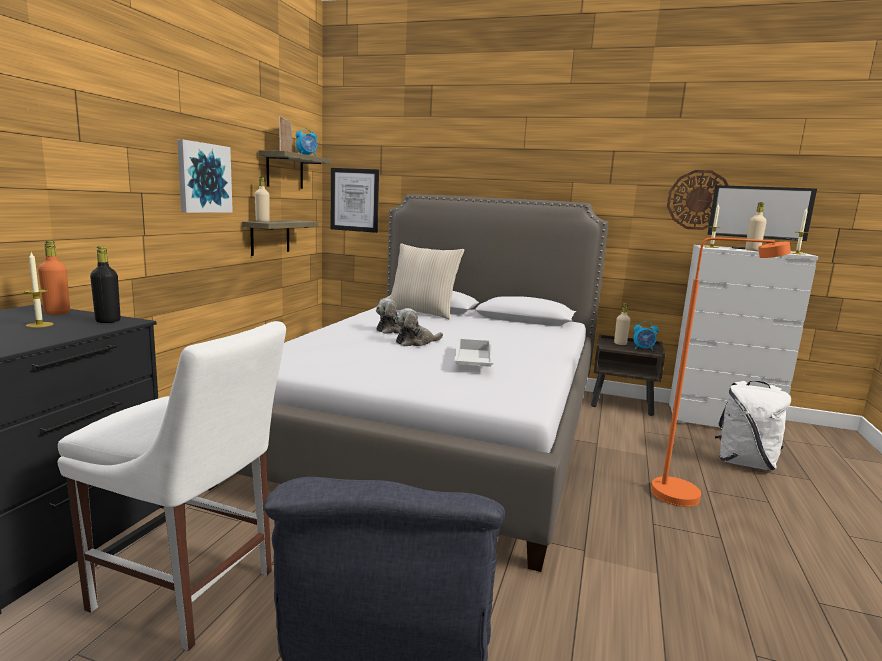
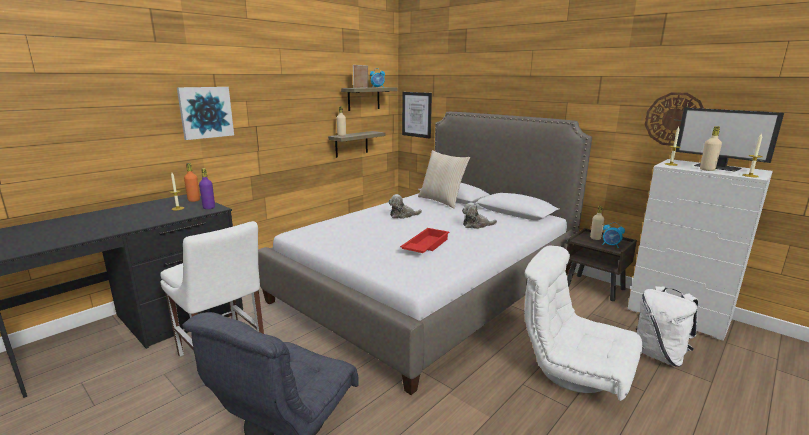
camera: 25 degrees right, 5 degrees up
(108, 321) = (209, 208): black bottle -> purple bottle
(204, 178) = (299, 112): picture -> picture (206, 112)
(415, 342) = (404, 227): plush toy -> plush toy (476, 225)
(472, 361) = (425, 246): white tray -> red tray
(688, 495) = (575, 370): orange floor lamp -> white armchair

